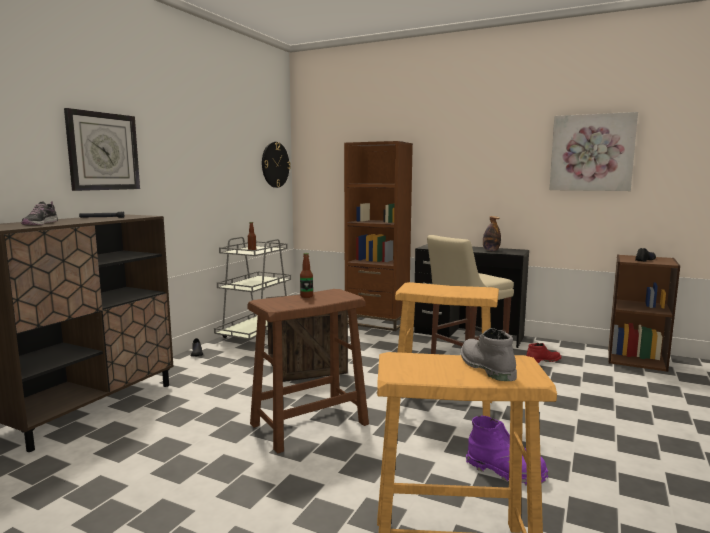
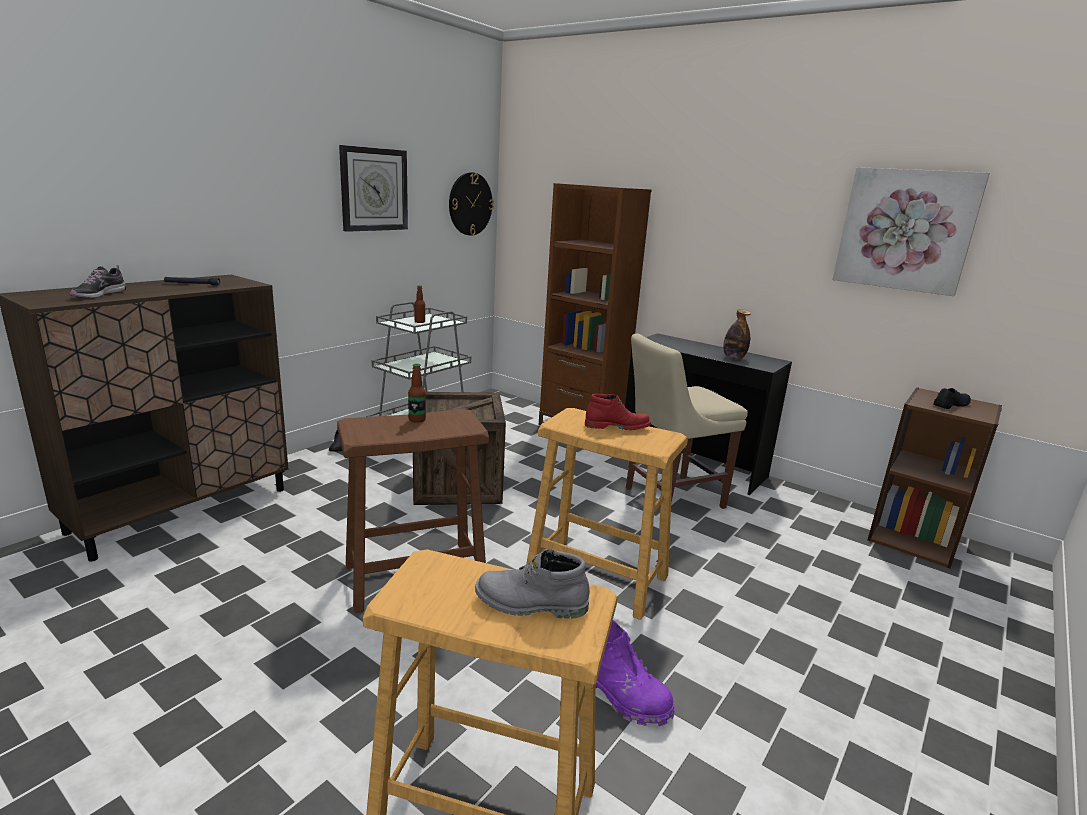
camera: 10 degrees right, 10 degrees up
(103, 151) = (205, 192): wall clock -> wall clock (374, 189)
(485, 367) = (530, 604): grey boot -> grey boot turned 75 degrees counterclockwise
(543, 361) = (773, 522): red boot -> red boot (617, 427)

